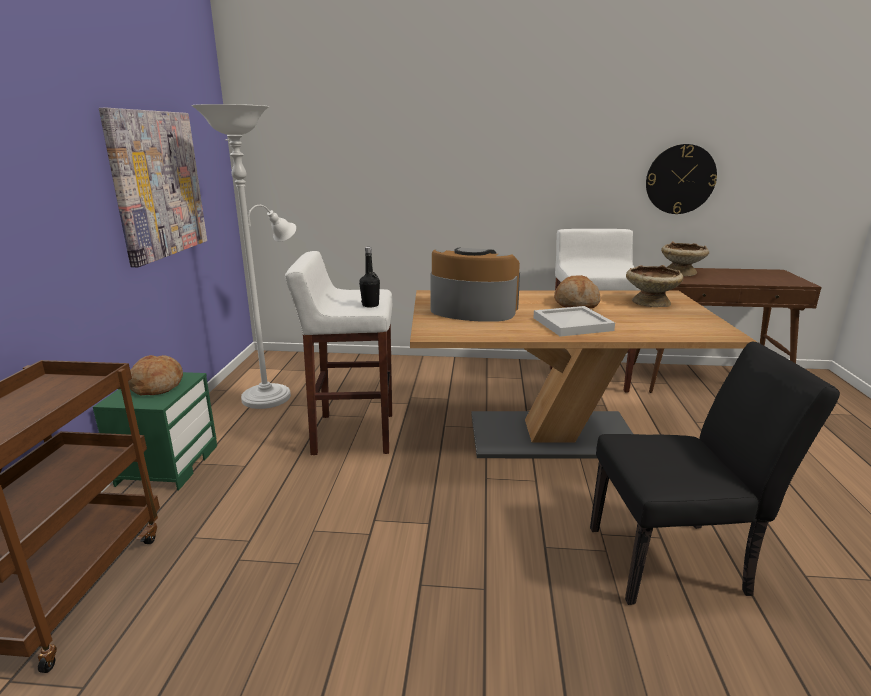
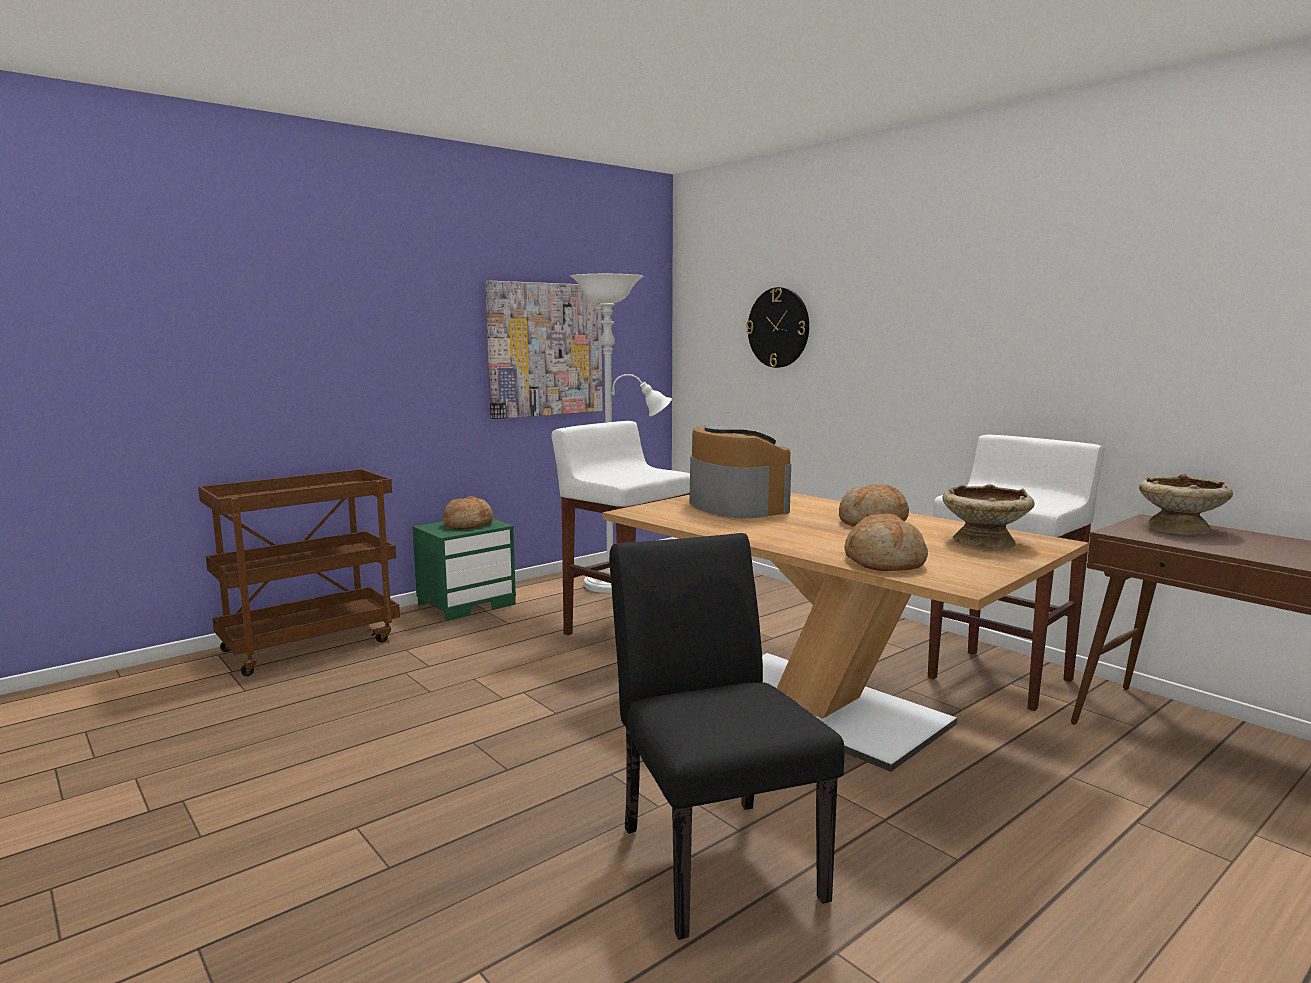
camera: 45 degrees right, 10 degrees down
(370, 305) = (629, 478): black bottle -> none
(571, 324) = (796, 534): white tray -> none
(662, 330) = (884, 562): none -> bread
(678, 560) = (713, 852): black chair -> black chair turned 150 degrees counterclockwise
(680, 179) = (1212, 368): wall clock -> wall clock (778, 327)

